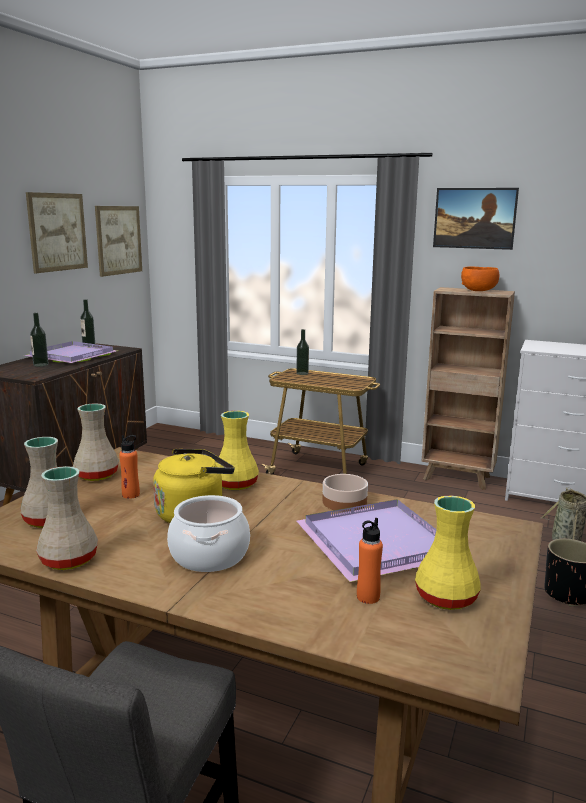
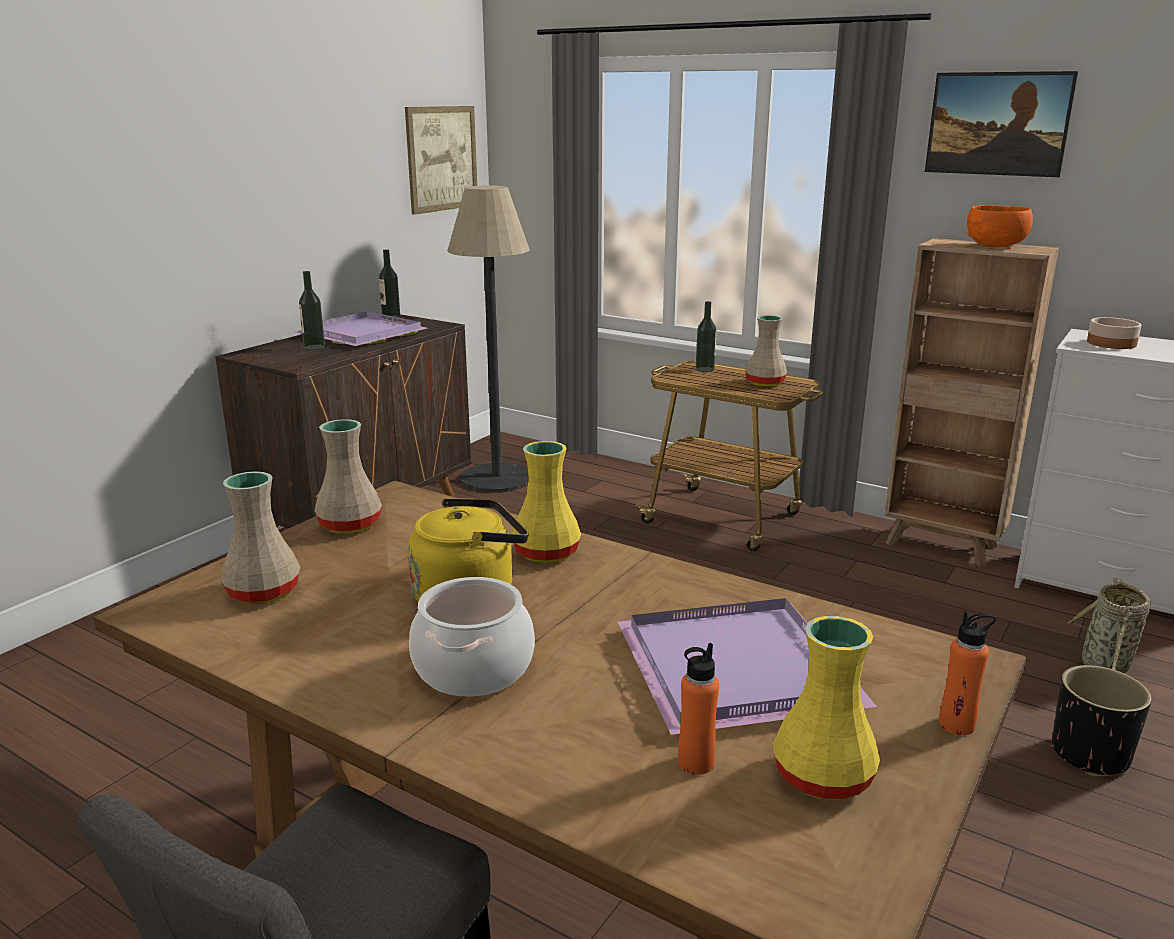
camera: 10 degrees right, 5 degrees up
(57, 232) = (347, 148): picture -> none
(67, 560) = (269, 658): beige vase -> beige vase (764, 383)
(131, 495) = (388, 559): orange bottle -> orange bottle (957, 724)
(162, 453) = (497, 478): none -> floor lamp
(344, 502) = (704, 595): bowl -> bowl (1111, 343)

